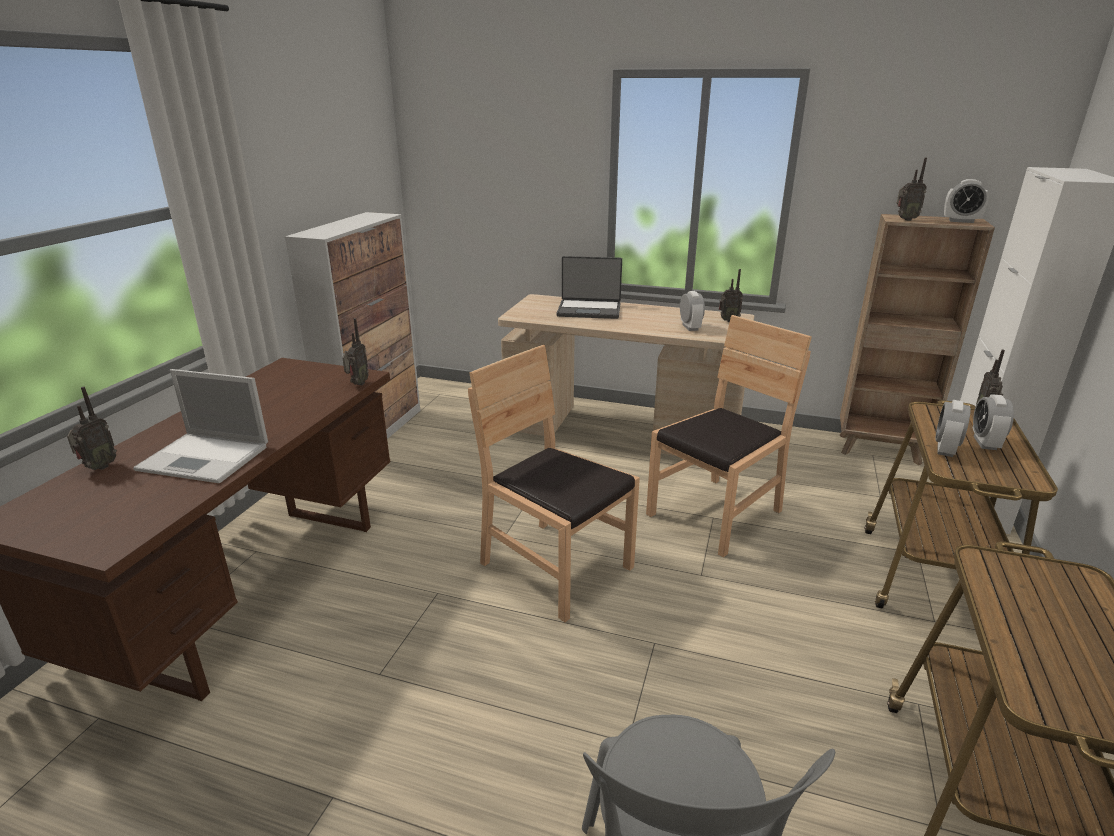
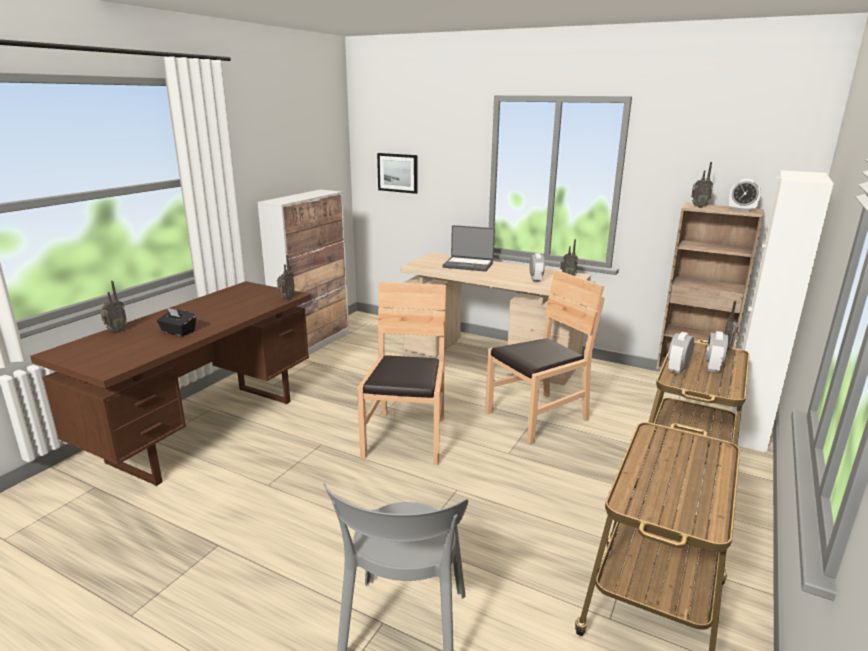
camera: 10 degrees right, 5 degrees down
(206, 458) = (178, 332): laptop -> black tissue box
(472, 184) = (398, 173): none -> picture
(555, 567) = (406, 437): brown chair -> brown chair turned 45 degrees clockwise

